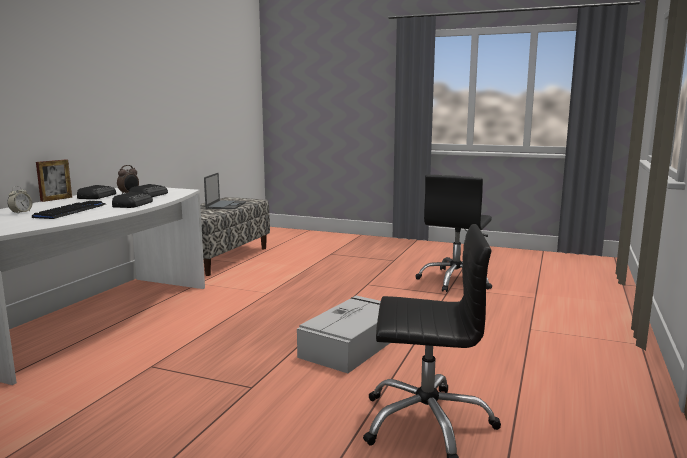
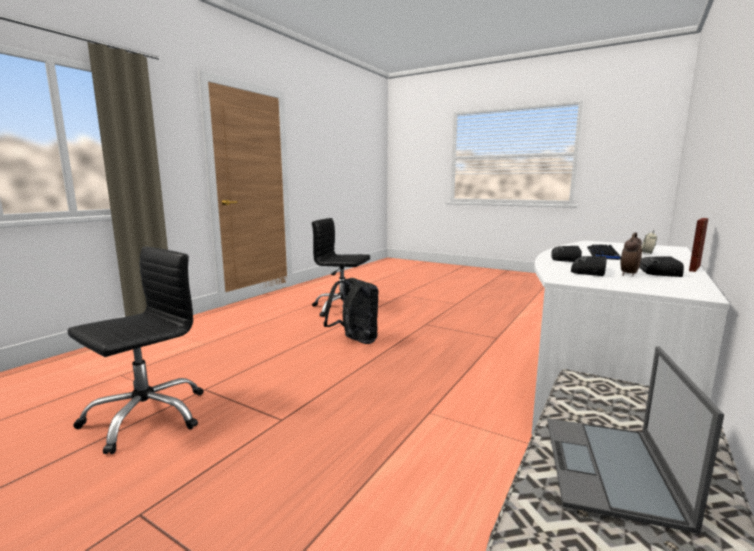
camera: 170 degrees left, 0 degrees up
(353, 344) = (354, 341): grey storage box -> black backpack

